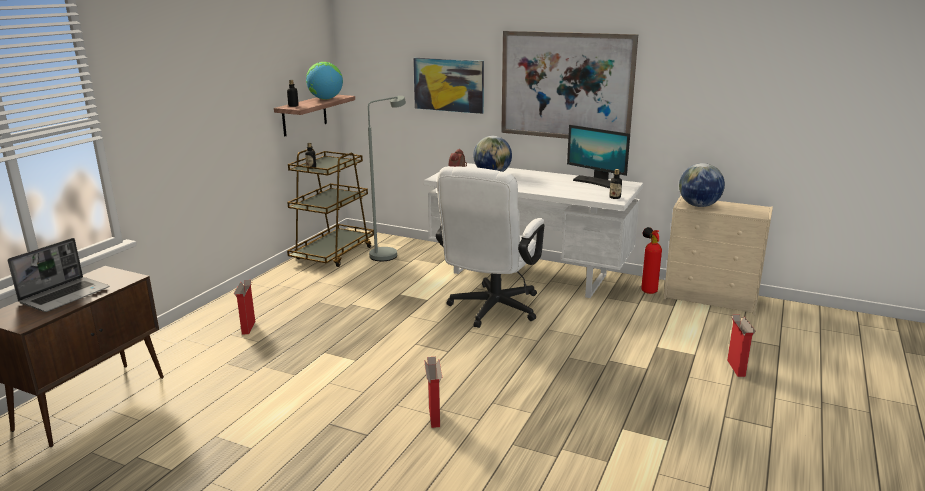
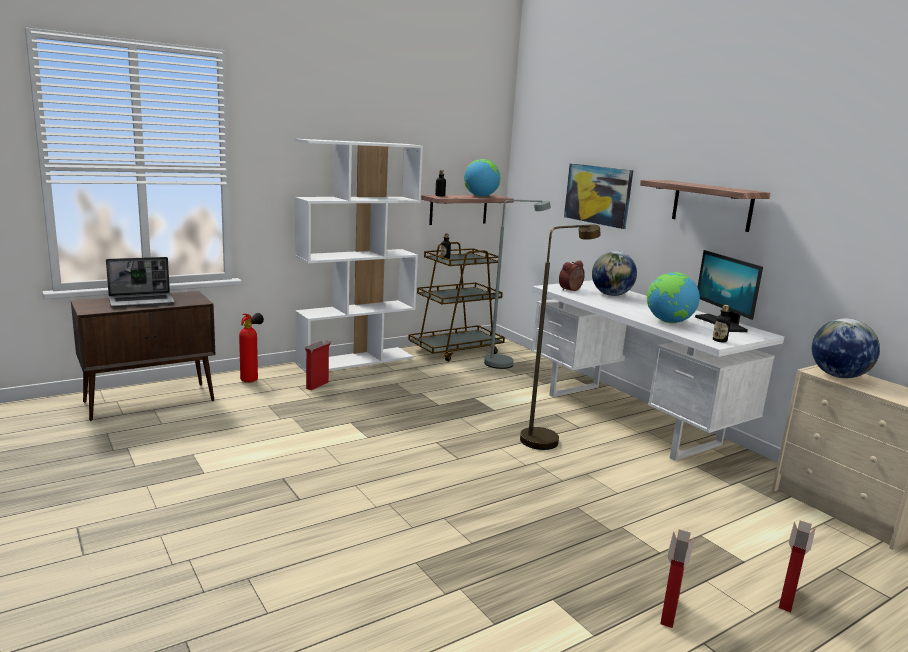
camera: 30 degrees right, 5 degrees down
(253, 291) = (356, 360): none -> white bookcase
(434, 416) = (374, 507): cardboard box -> cardboard box (669, 611)
(491, 310) = (546, 438): white office chair -> brown floor lamp
(564, 190) = (668, 322): none -> globe
(565, 86) = (712, 205): picture -> shelf
(647, 290) = (760, 475): fire extinguisher -> fire extinguisher (251, 380)

